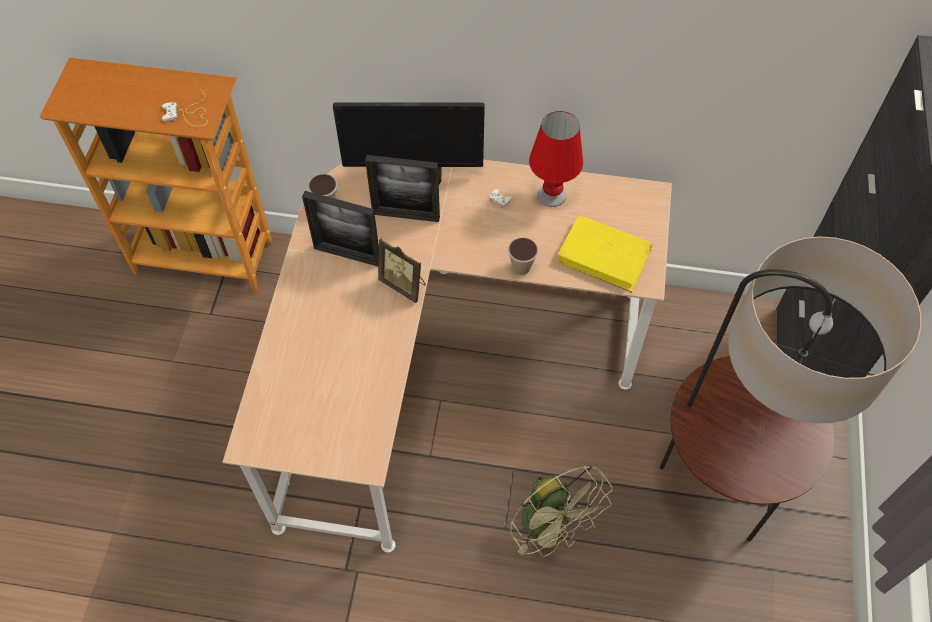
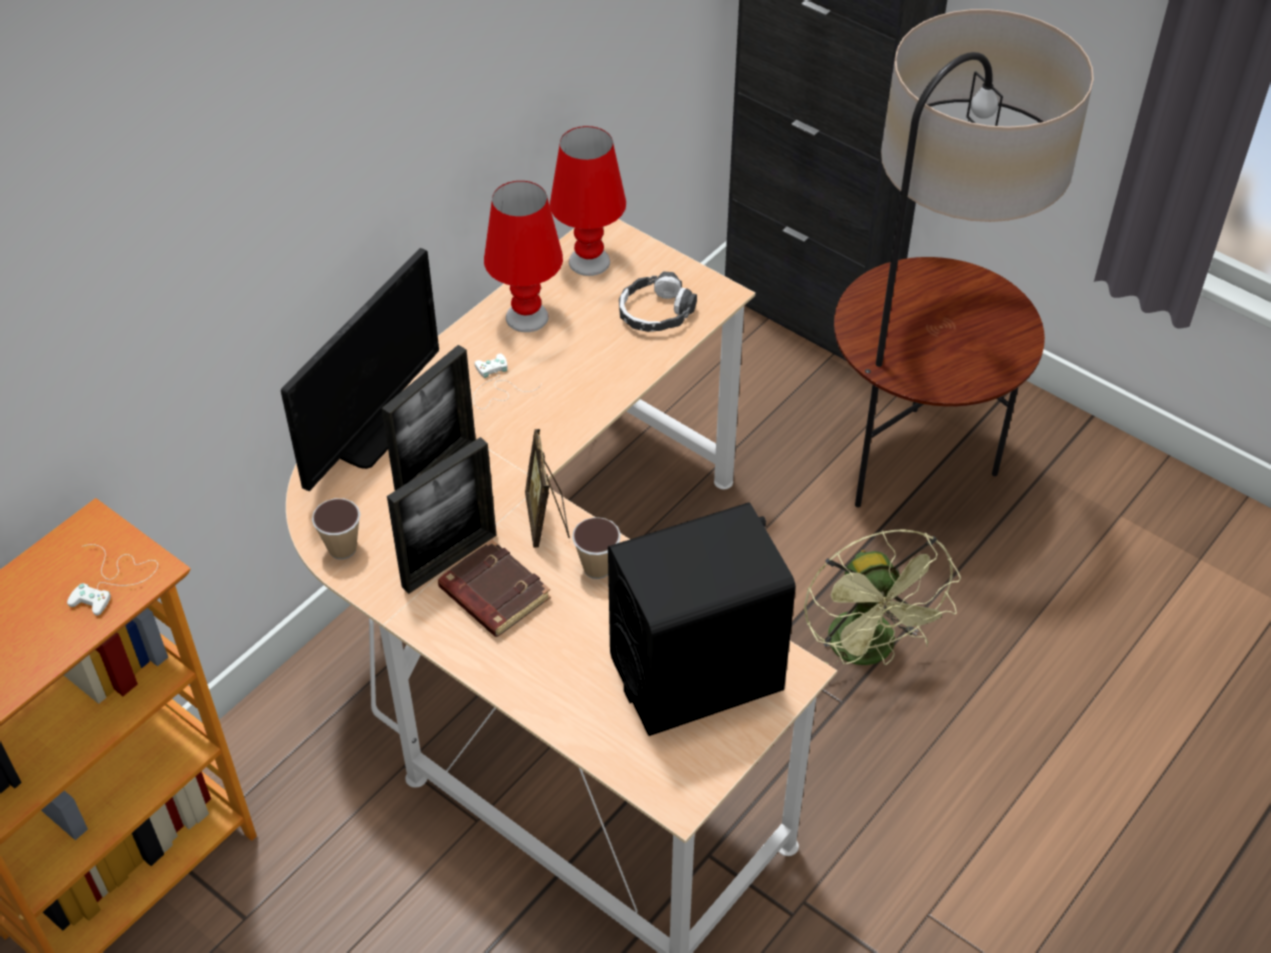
camera: 60 degrees left, 10 degrees down
(336, 286) = (492, 594): none -> brown book
(338, 412) = (697, 673): none -> black speaker
(404, 284) = (547, 520): picture frame -> picture frame turned 105 degrees clockwise
(521, 267) = (613, 394): cup -> cup (597, 568)
(552, 527) = (870, 651): green fan -> green fan turned 75 degrees clockwise
(604, 256) = (655, 312): yellow book -> headphones
(621, 201) = (590, 261): none -> red table lamp

